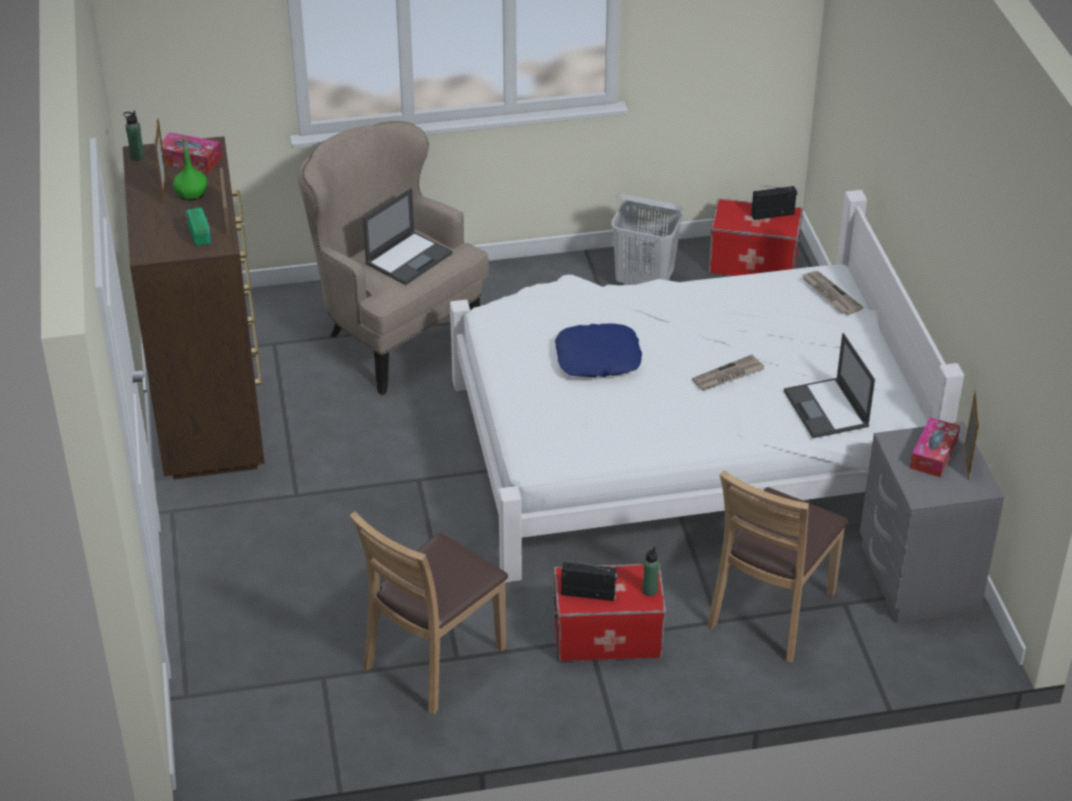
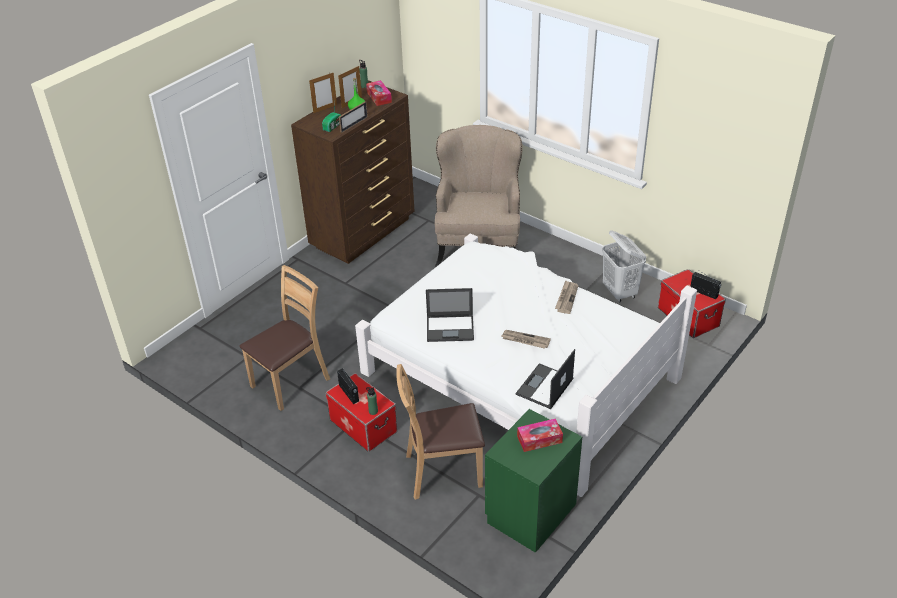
camera: 50 degrees right, 0 degrees up
(409, 258) = (480, 205): laptop -> laptop (451, 328)
(434, 660) = (291, 382): brown chair -> brown chair turned 135 degrees clockwise
(598, 359) = (483, 295): blue pillow -> none
(830, 294) = (638, 338): newspaper -> newspaper (566, 298)
(917, 578) = (530, 512): grey nightstand -> green nightstand
(966, 461) = (549, 455): picture frame -> picture frame (325, 109)

